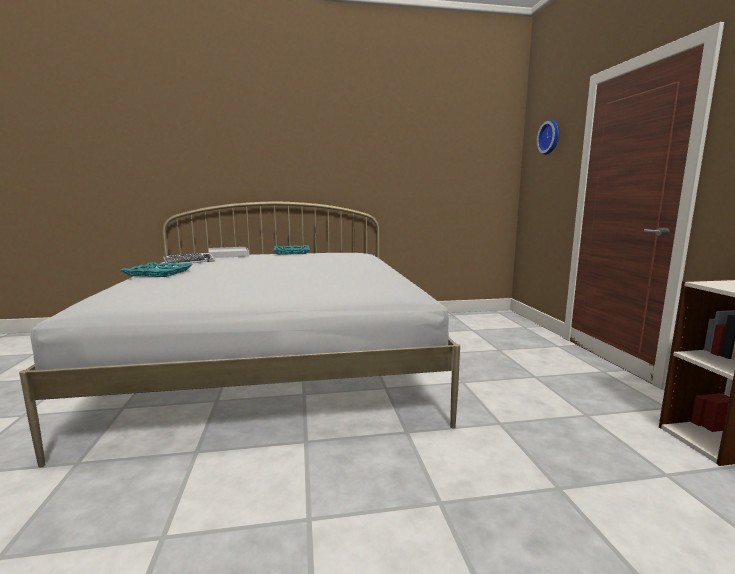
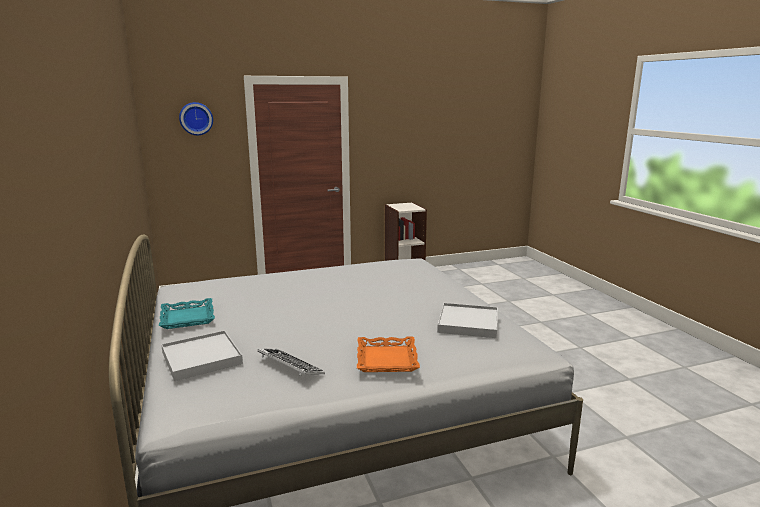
camera: 100 degrees left, 5 degrees up
(159, 273) = (386, 359): turquoise tray -> orange tray
(171, 290) = (468, 323): none -> white tray

